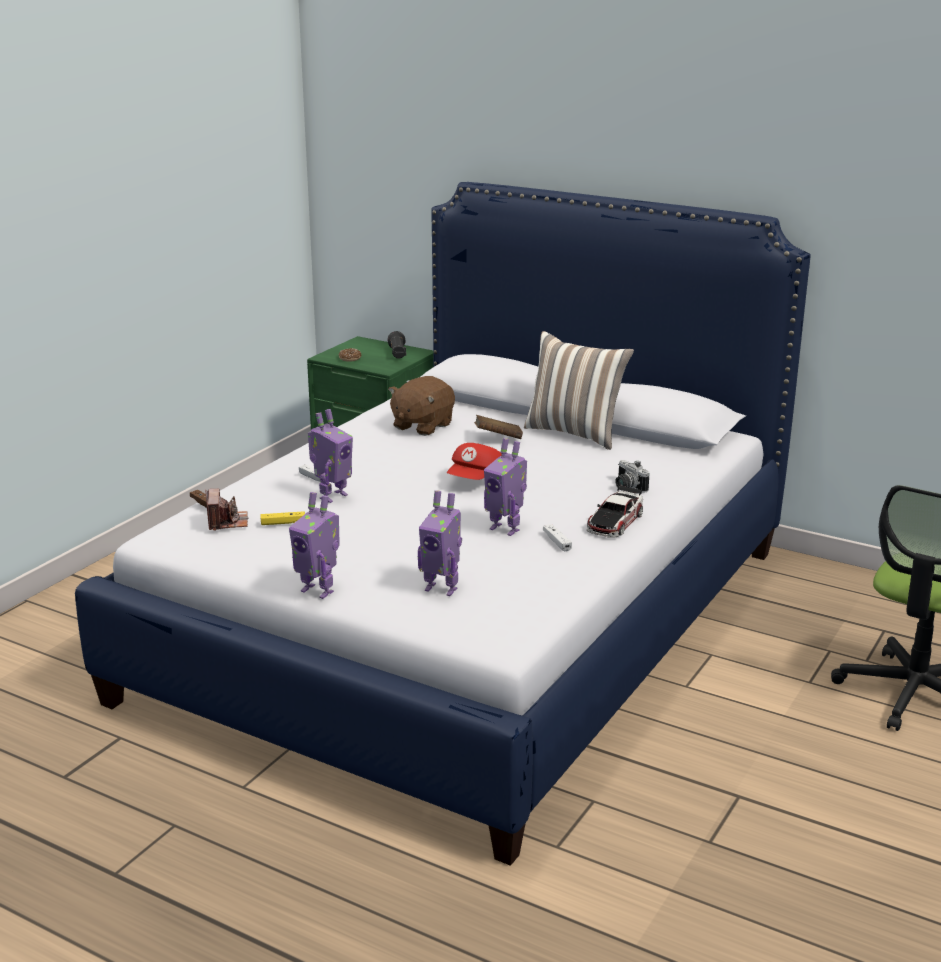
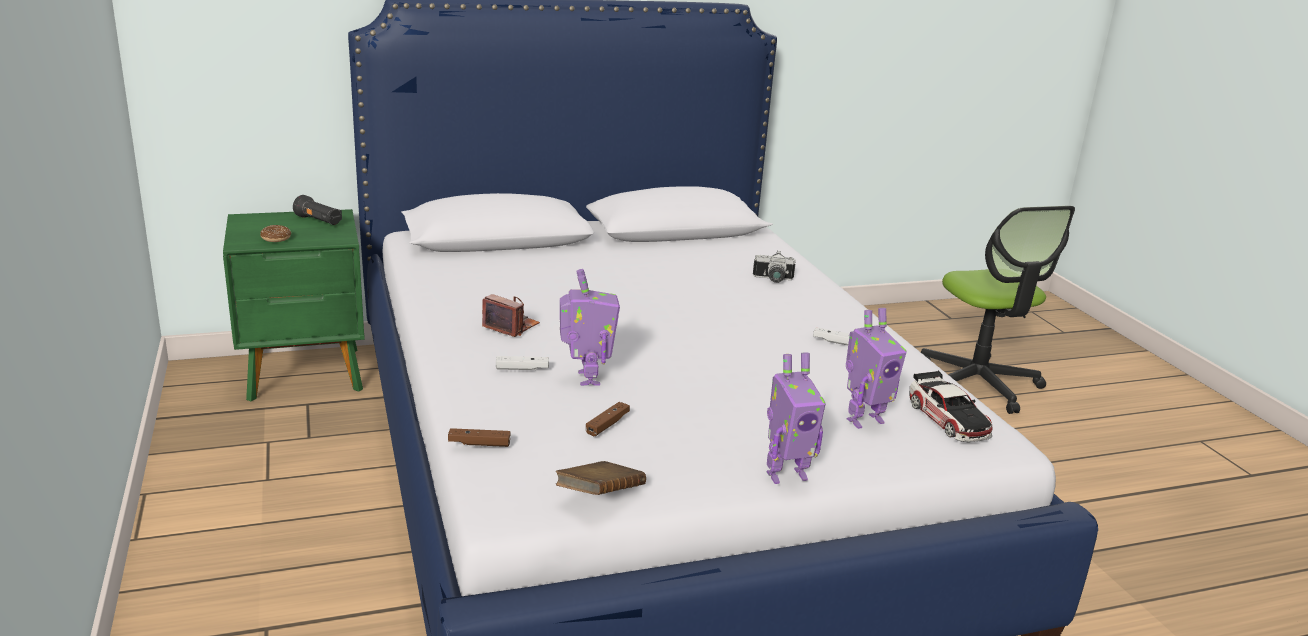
camera: 50 degrees left, 0 degrees up
(227, 522) = (550, 450): camera -> camera (511, 326)
(283, 523) = (607, 424): yellow game controller -> brown game controller
(422, 426) = (497, 283): brown plush toy -> none
(478, 480) = (663, 314): red cap -> none
(498, 439) = (589, 273): brown book -> brown book (600, 496)
(505, 529) = (779, 347): toy robot -> none
(575, 433) = (636, 249): pillow -> none
(615, 521) = (830, 310): toy car -> toy car (948, 418)

